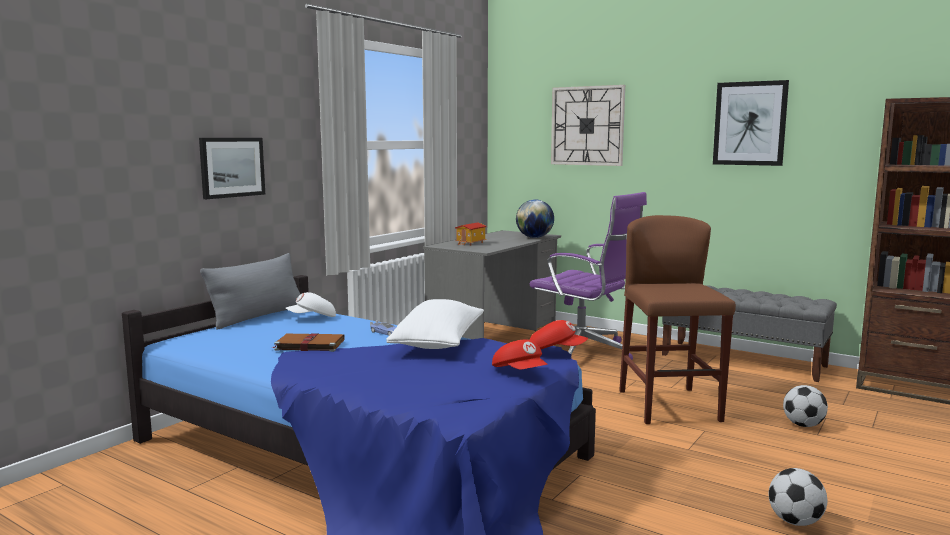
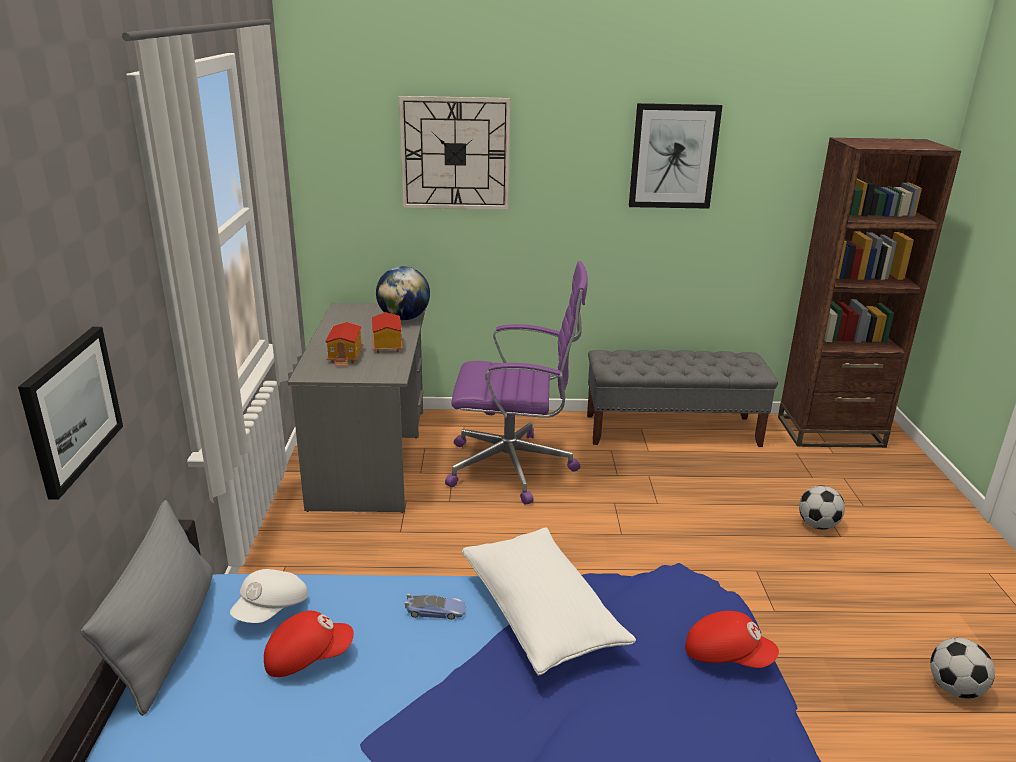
camera: 35 degrees left, 15 degrees up
(308, 345) = (374, 703): brown book -> none
(502, 243) = (386, 346): none -> toy house
(556, 351) = (697, 581): red cap -> red cap (307, 657)
(669, 405) = (687, 538): brown stool -> none

